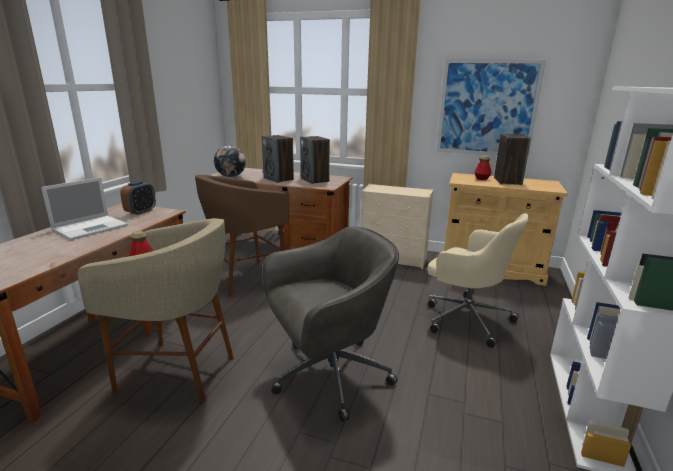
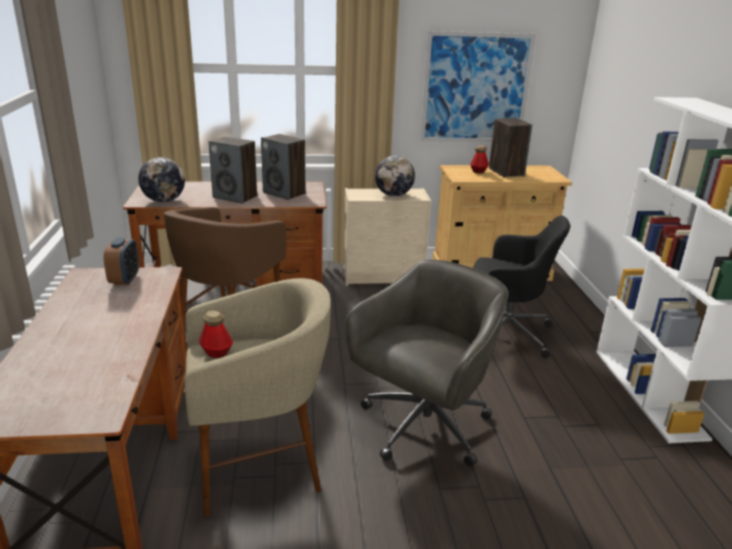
camera: 25 degrees left, 5 degrees up
(91, 227) = (94, 316): laptop -> none
(402, 191) = (393, 195): none -> globe
(466, 318) = (504, 332): beige office chair -> black office chair

